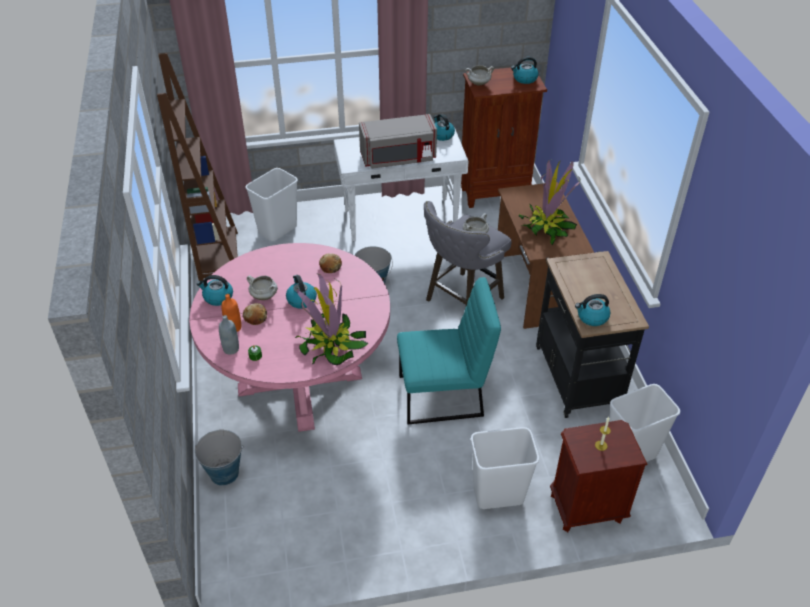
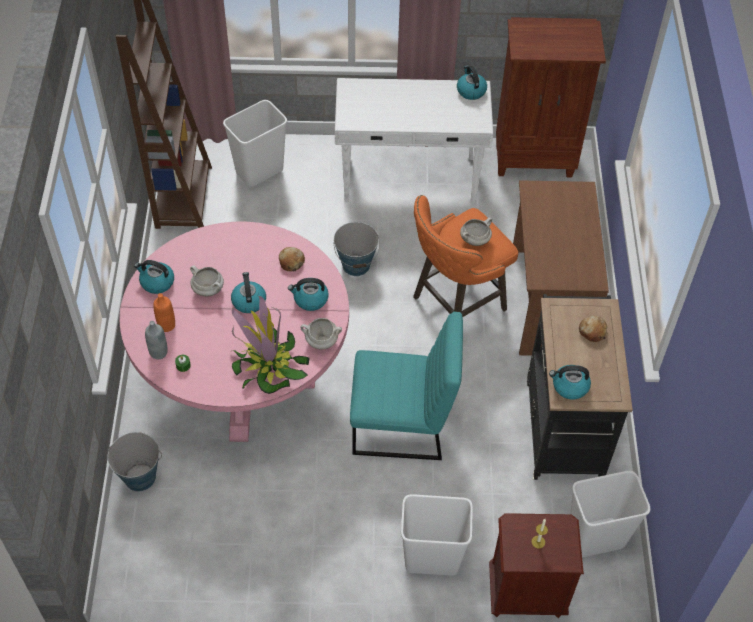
camera: 10 degrees right, 10 degrees up
(255, 317) = (193, 316): bread -> bread (592, 331)
(398, 158) = (408, 118): grey microwave -> none
(462, 301) = (455, 305): grey stool -> orange stool
(478, 83) = (522, 39): white cooking pot -> white cooking pot (321, 341)
(524, 79) = (582, 40): kettle -> kettle (310, 299)
(546, 226) = (562, 245): potted plant -> none

